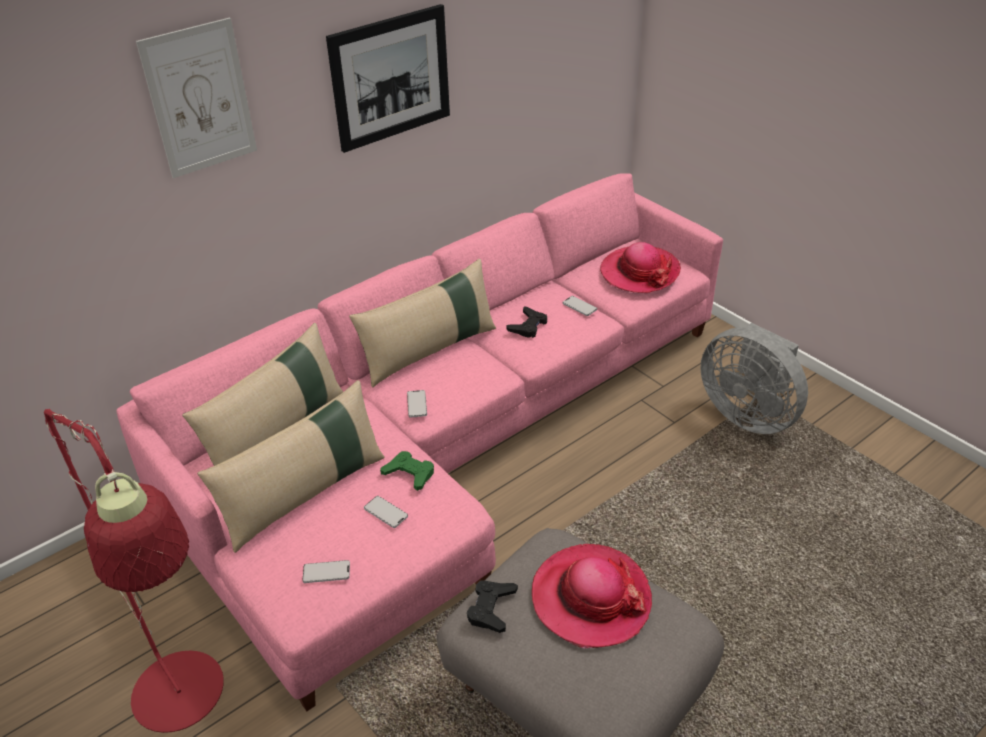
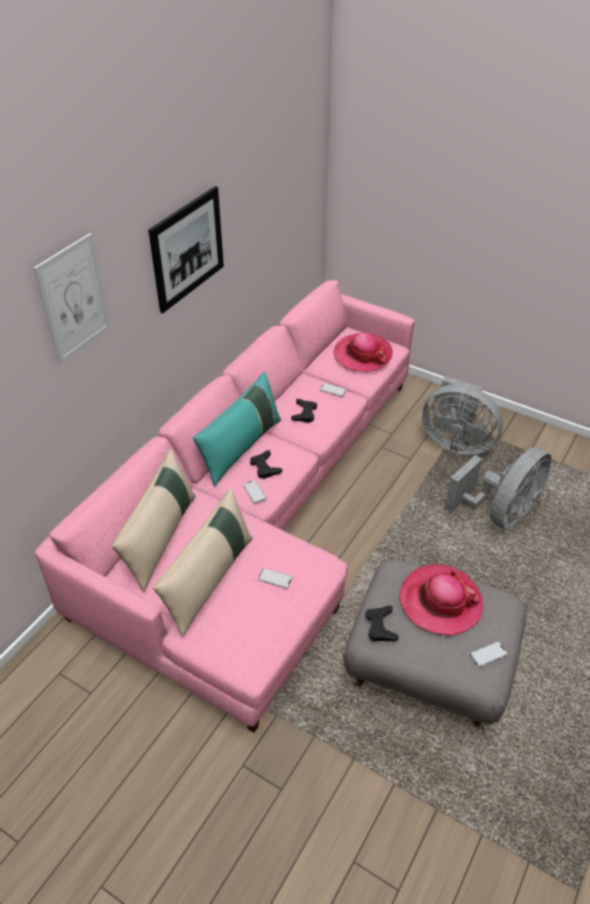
camera: 20 degrees left, 5 degrees up
(189, 707) = (167, 756): red floor lamp -> none
(326, 572) = (256, 633): phone -> phone (488, 654)
(409, 474) = (277, 546): green game controller -> none
(429, 350) = (241, 447): beige pillow -> turquoise pillow
(445, 378) = (265, 467): none -> black game controller
(772, 519) = (500, 513): none -> grey fan

